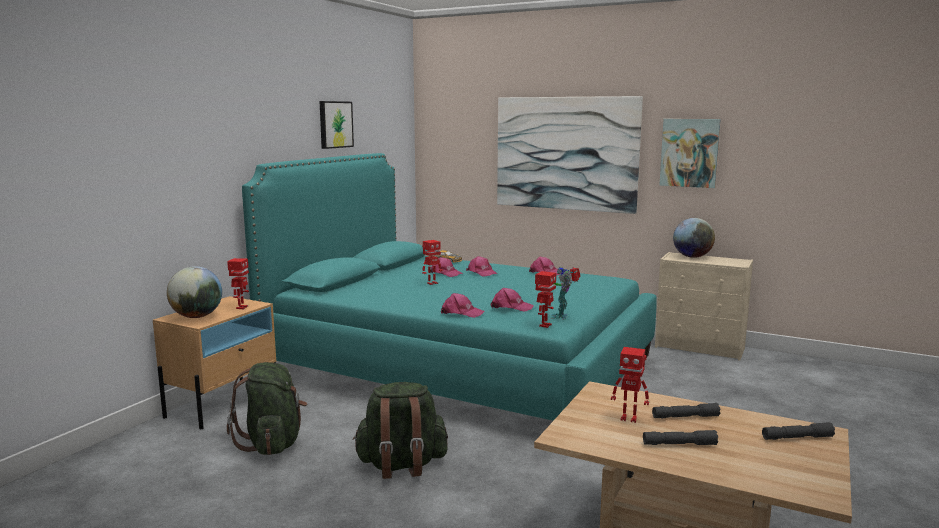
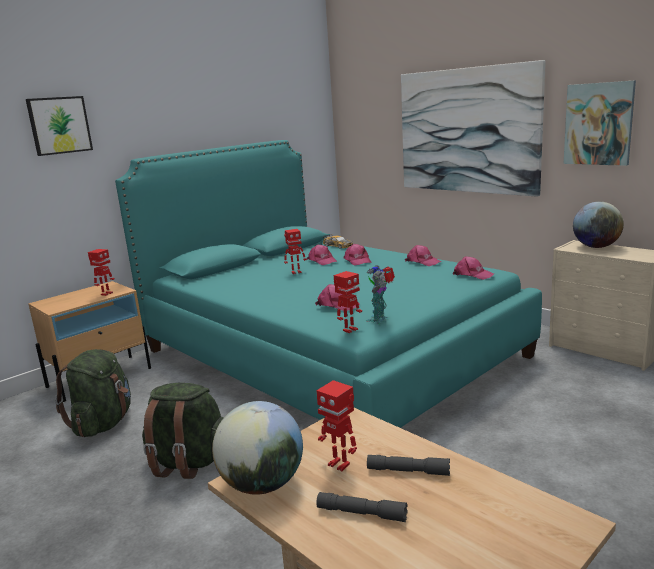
camera: 20 degrees right, 5 degrees up
(197, 316) = (62, 302): globe -> globe (262, 485)
(335, 124) = (229, 115): picture -> picture (59, 125)
(461, 313) = (284, 309): pink cap -> pink cap (472, 275)
(797, 438) = (526, 527): grey flashlight -> none

